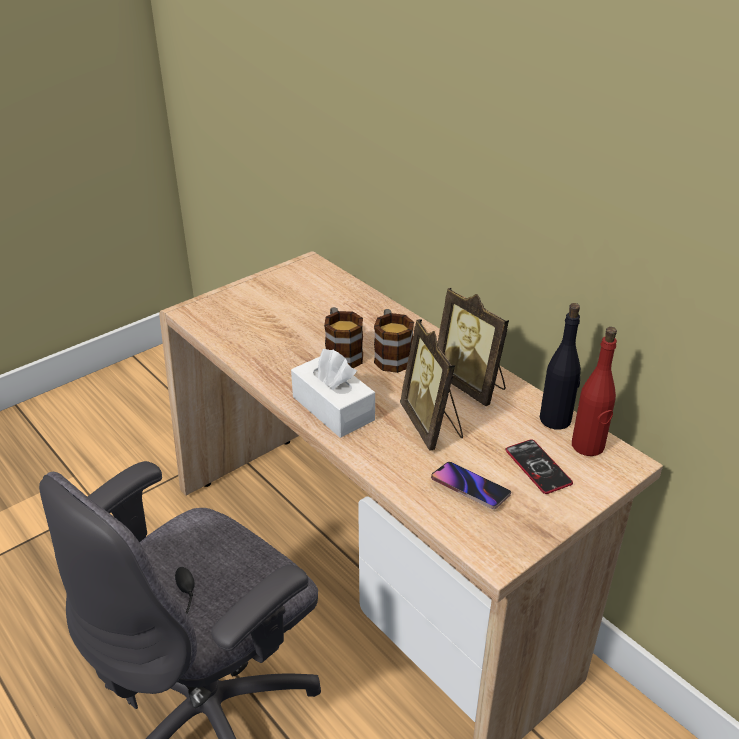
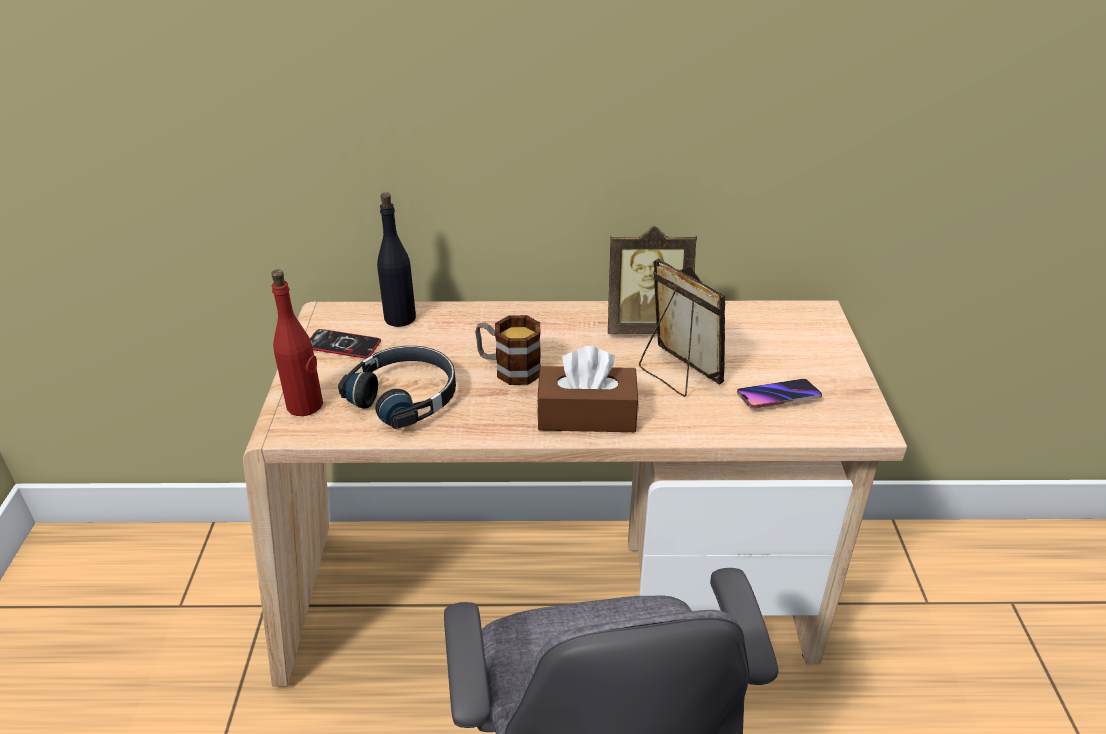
camera: 50 degrees left, 0 degrees up
(265, 331) = (406, 396): none -> black headphones
(333, 408) = (586, 415): white tissue box -> brown tissue box
(391, 355) = (551, 344): mug -> none
(432, 425) = (676, 374): picture frame -> picture frame turned 150 degrees counterclockwise
(538, 467) = (786, 352): phone -> phone (342, 345)
(556, 419) = (738, 313): black bottle -> black bottle (400, 318)
(588, 446) = (785, 317): red bottle -> red bottle (305, 405)

